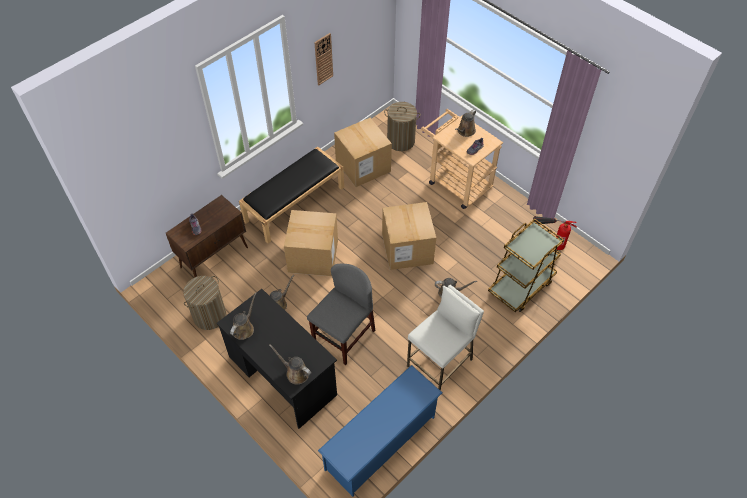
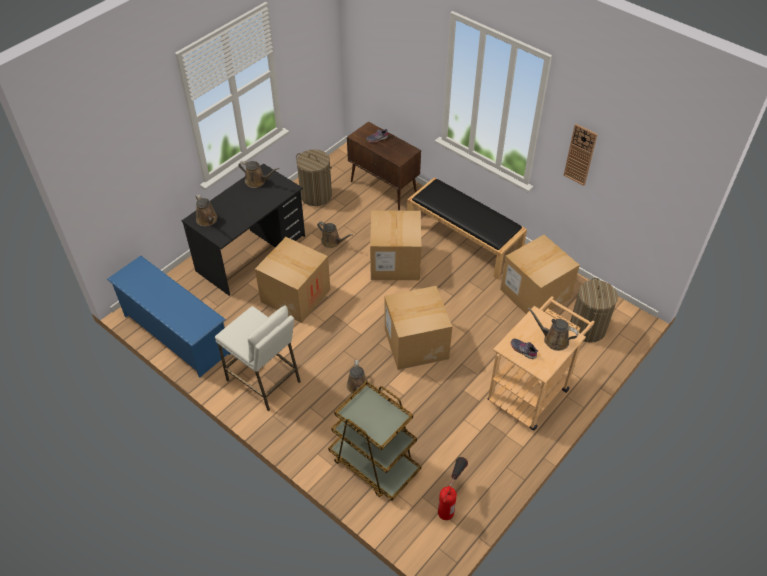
camera: 85 degrees right, 5 degrees down
(295, 372) = (208, 220): brown watering can -> brown watering can turned 120 degrees clockwise
(344, 337) = (295, 296): grey chair -> cardboard box

